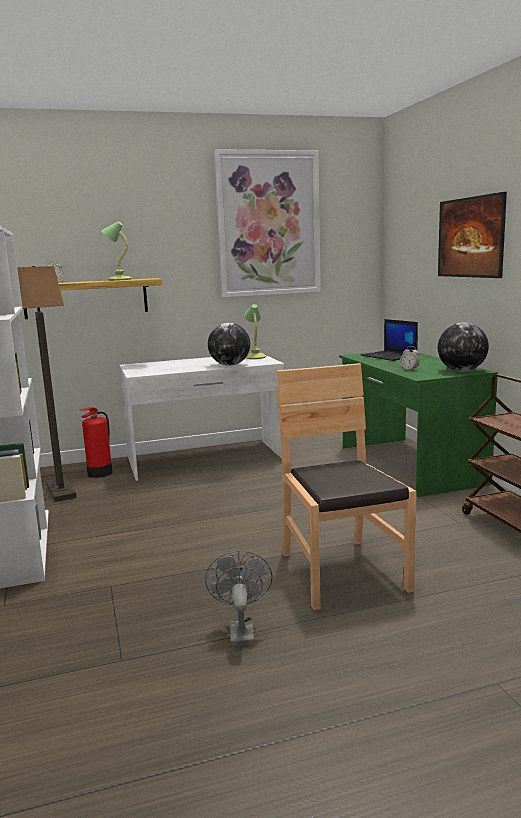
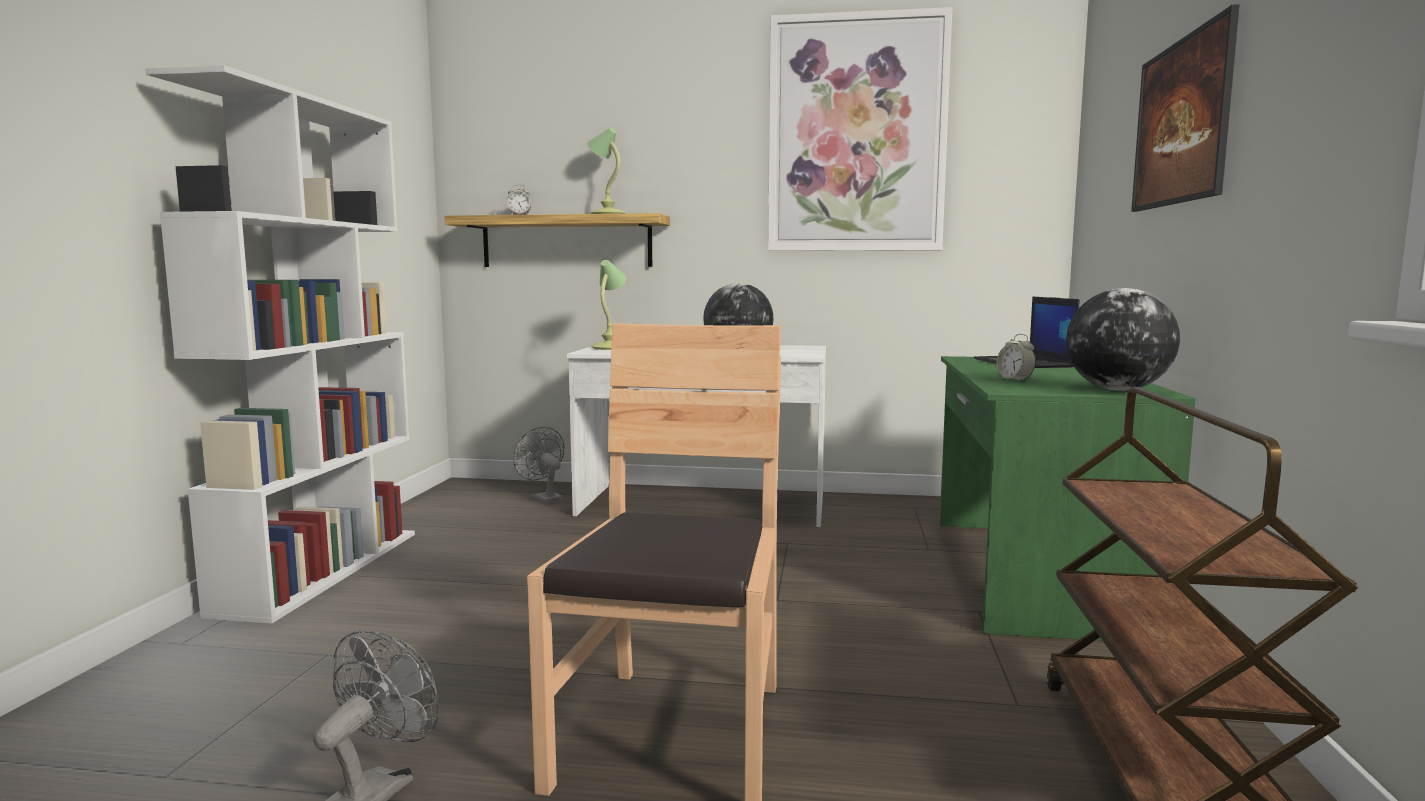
camera: 25 degrees right, 5 degrees down
(61, 491) = (468, 511): floor lamp -> none
(99, 473) = (543, 498): fire extinguisher -> grey fan
(255, 357) = (801, 349): table lamp -> table lamp (610, 348)

